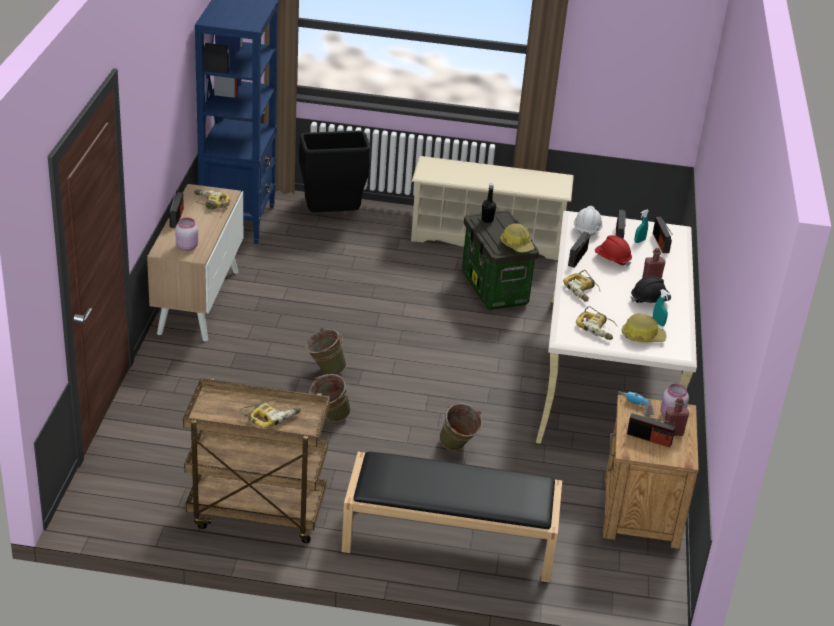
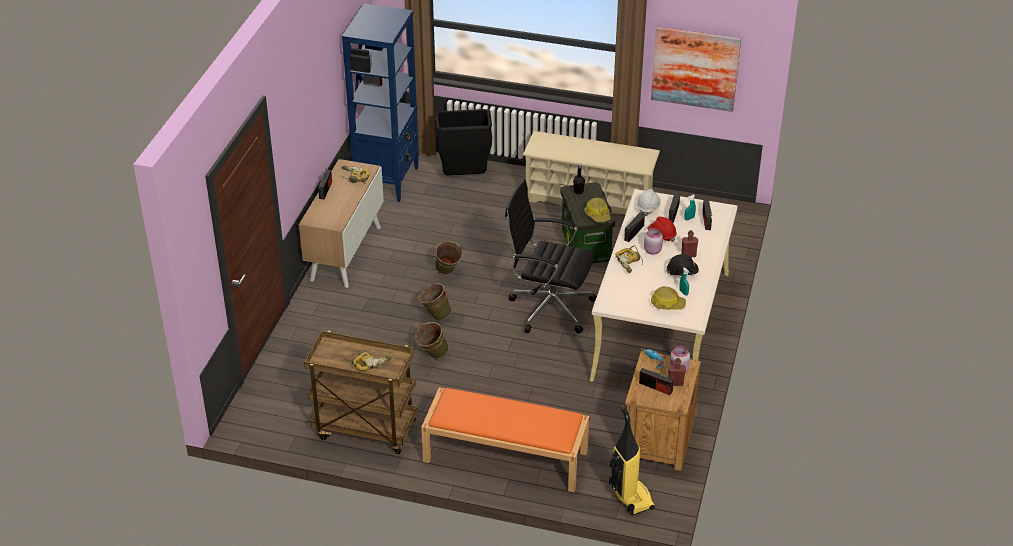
camera: 10 degrees right, 5 degrees up
(187, 246) = (330, 216): pink jar -> pink jar (652, 250)
(448, 540) = (504, 456): black bench -> orange bench
(458, 448) = (527, 383): green bucket -> green bucket (448, 273)
(465, 358) = (549, 307): none -> black office chair
(597, 328) = (633, 296): power drill -> none
(620, 71) = (695, 68): none -> picture
(623, 584) = (630, 496): none -> vacuum cleaner

